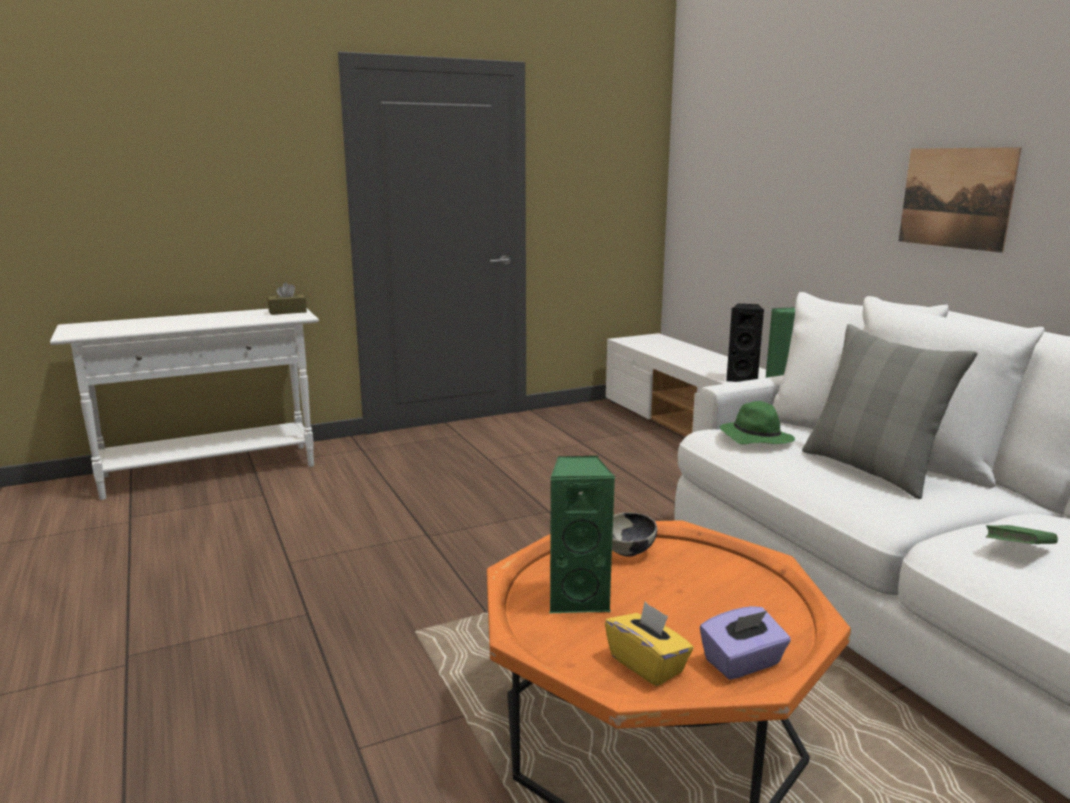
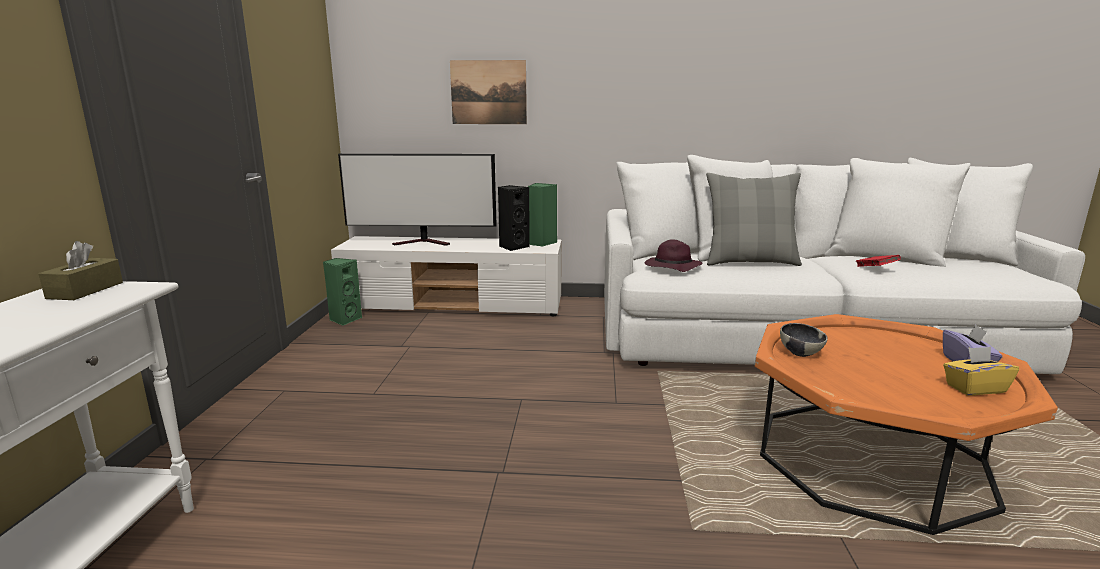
camera: 60 degrees left, 0 degrees up
(578, 599) = (876, 386): green speaker -> green speaker (344, 319)
(686, 353) = (424, 242): none -> television
(755, 438) = (671, 267): green hat -> purple hat
(955, 198) = (651, 92): picture -> picture (488, 92)
(1018, 551) = (876, 269): green book -> red book

